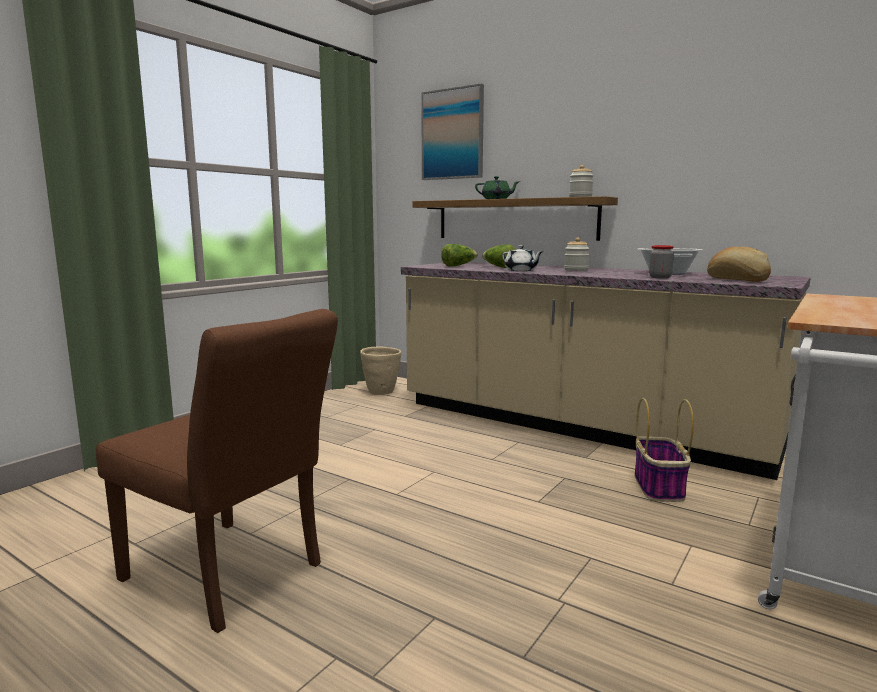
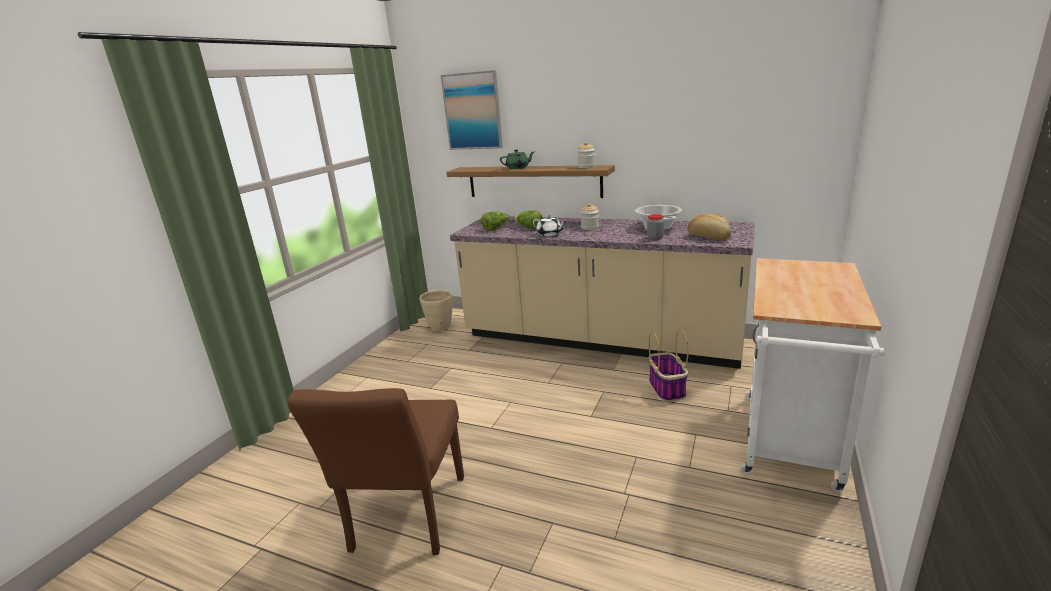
camera: 10 degrees left, 10 degrees up
(232, 576) = (405, 520): brown chair -> brown chair turned 75 degrees clockwise

